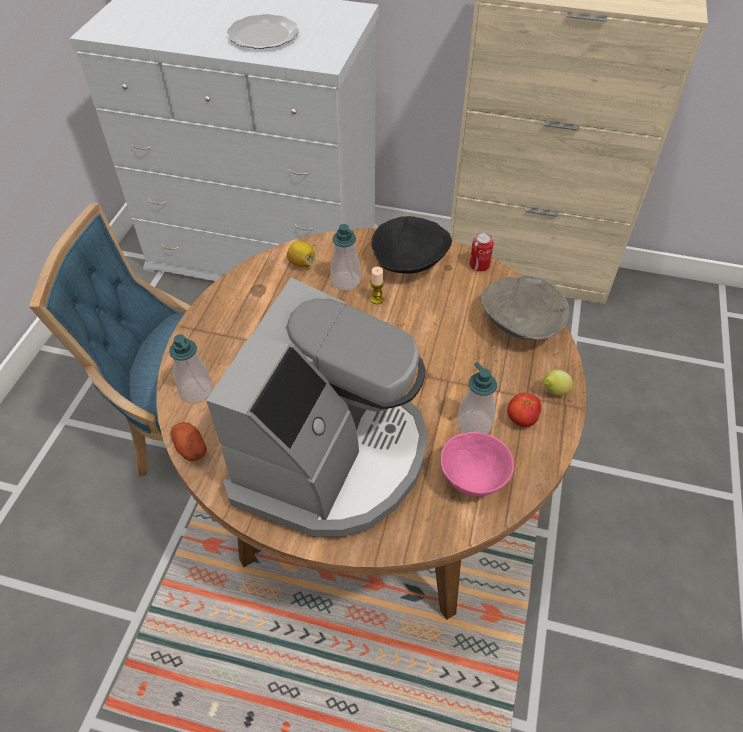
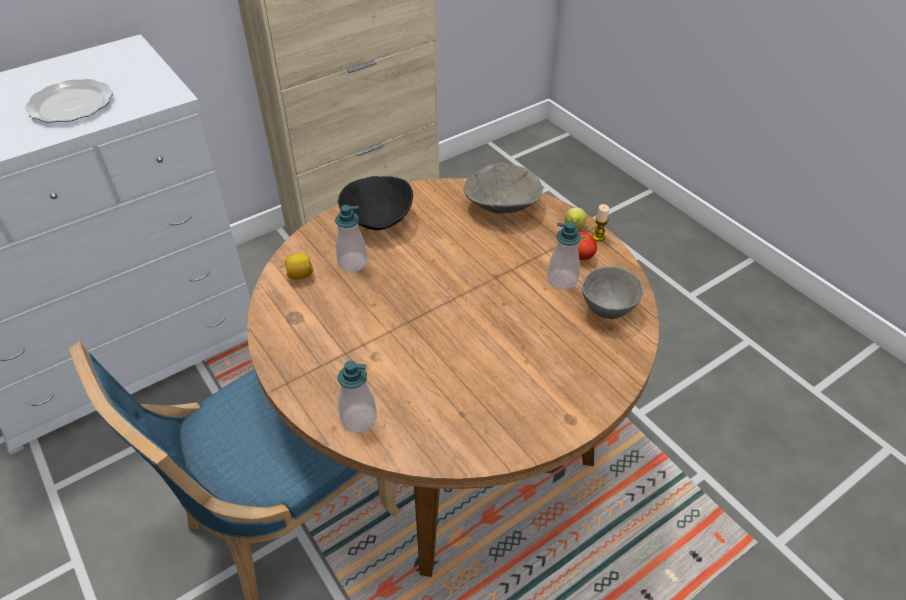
camera: 50 degrees left, 5 degrees down
(190, 448) = (417, 455): potato -> none
(332, 456) = (515, 371): coffee machine -> none
(377, 299) = (392, 257): candle -> candle (598, 237)
(472, 482) = (607, 311): pink bowl -> grey bowl
(479, 266) = (426, 190): can -> none

